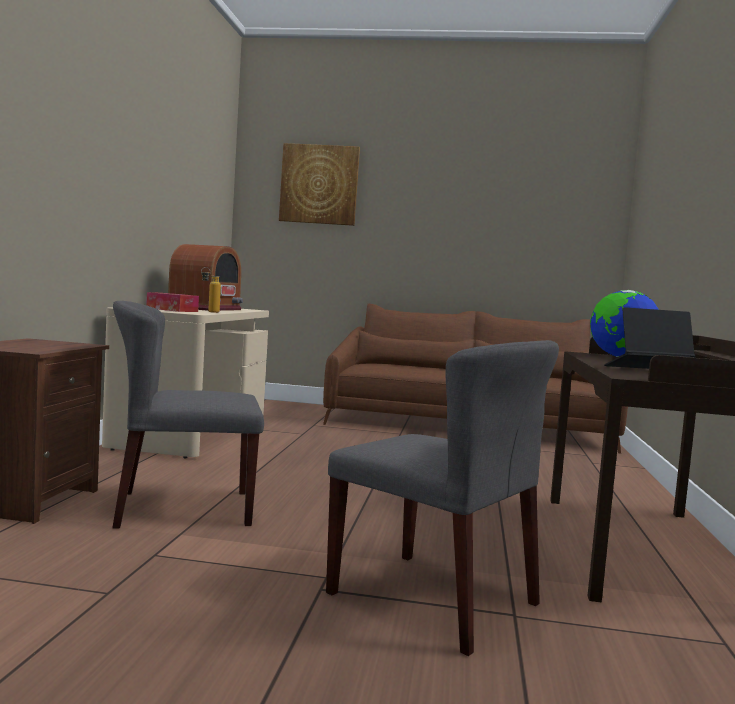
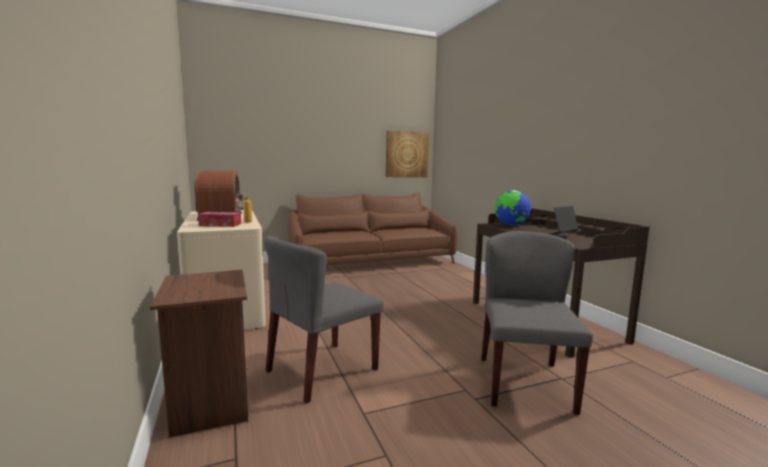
camera: 30 degrees left, 5 degrees up
(319, 184) = (252, 116): picture -> picture (406, 154)
(435, 599) = (524, 382): grey chair -> grey chair turned 90 degrees counterclockwise

